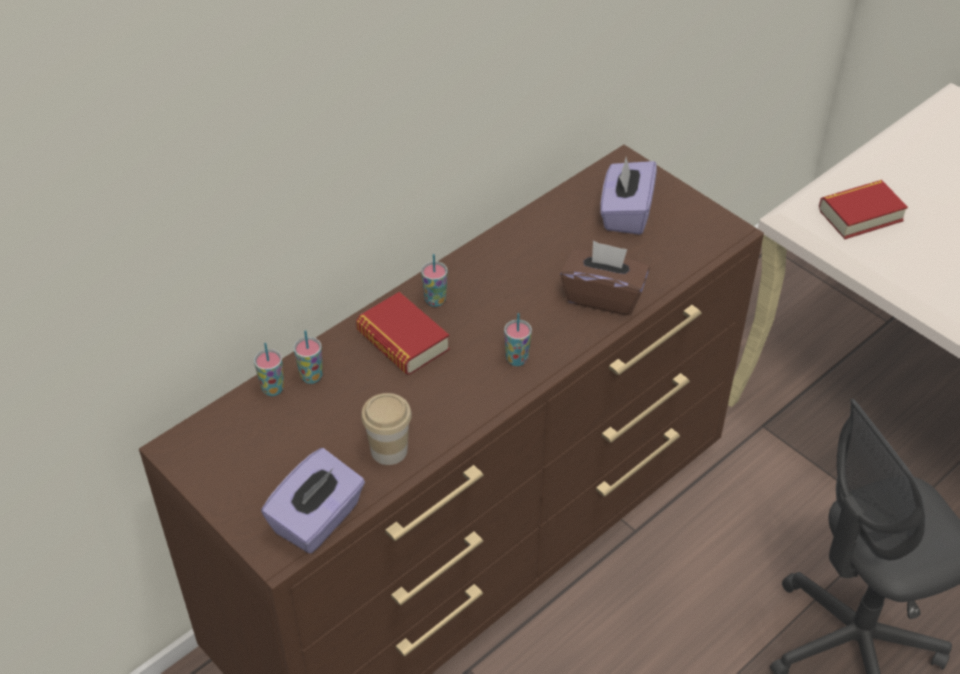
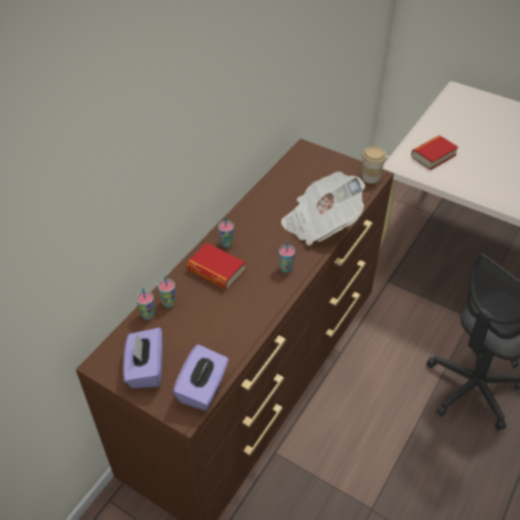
camera: 15 degrees left, 0 degrees up
(389, 450) = (231, 337): cup -> cup (370, 177)
(603, 296) = (321, 223): brown tissue box -> newspaper
(625, 213) = (315, 175): purple tissue box -> purple tissue box (146, 369)

